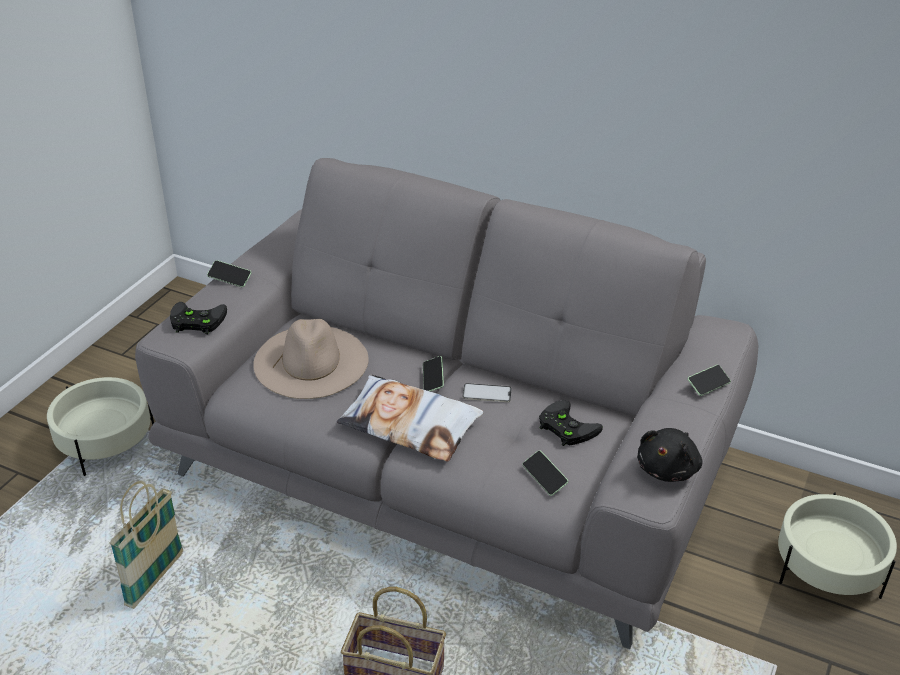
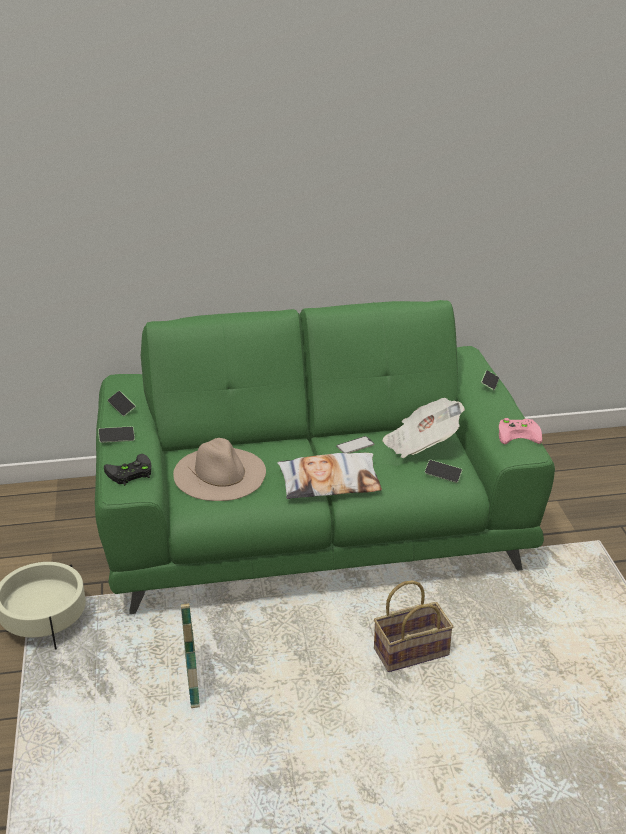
camera: 35 degrees left, 5 degrees down
(433, 379) = (312, 451): phone -> phone (122, 407)
(449, 467) = (314, 524): grey sofa -> green sofa
(565, 427) = (421, 444): black game controller -> newspaper
(668, 469) = (519, 434): black plush toy -> pink game controller
(827, 569) = (575, 481): beige planter -> none

